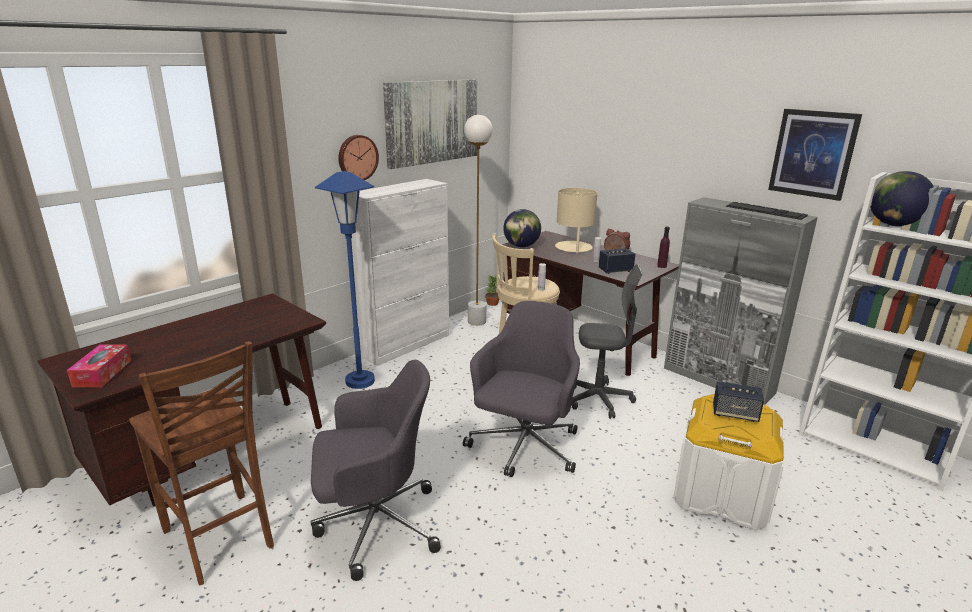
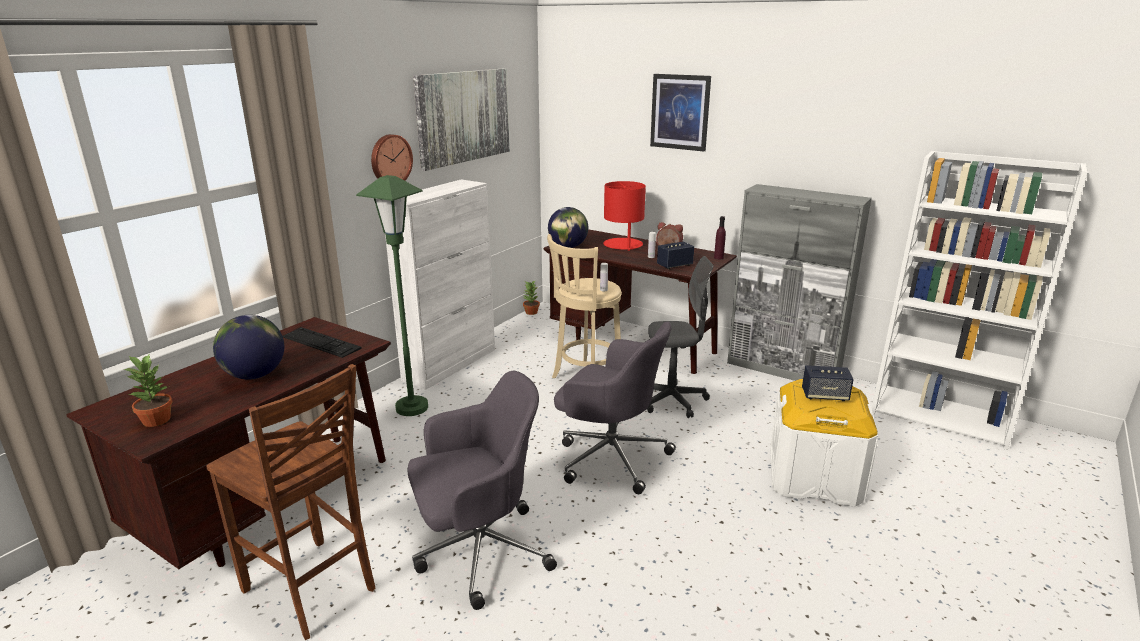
camera: 10 degrees left, 0 degrees up
(102, 373) = (156, 419): tissue box -> potted plant
(360, 381) = (412, 407): blue floor lamp -> green floor lamp
(476, 322) = (520, 333): white floor lamp -> none
(524, 447) = (610, 456): grey office chair -> grey office chair turned 105 degrees clockwise
(573, 248) = (623, 245): beige table lamp -> red table lamp
(765, 211) = (821, 194): keyboard -> keyboard (320, 342)
(813, 154) = (863, 135): picture -> picture (680, 112)
(893, 225) = (945, 201): globe -> globe (255, 375)

